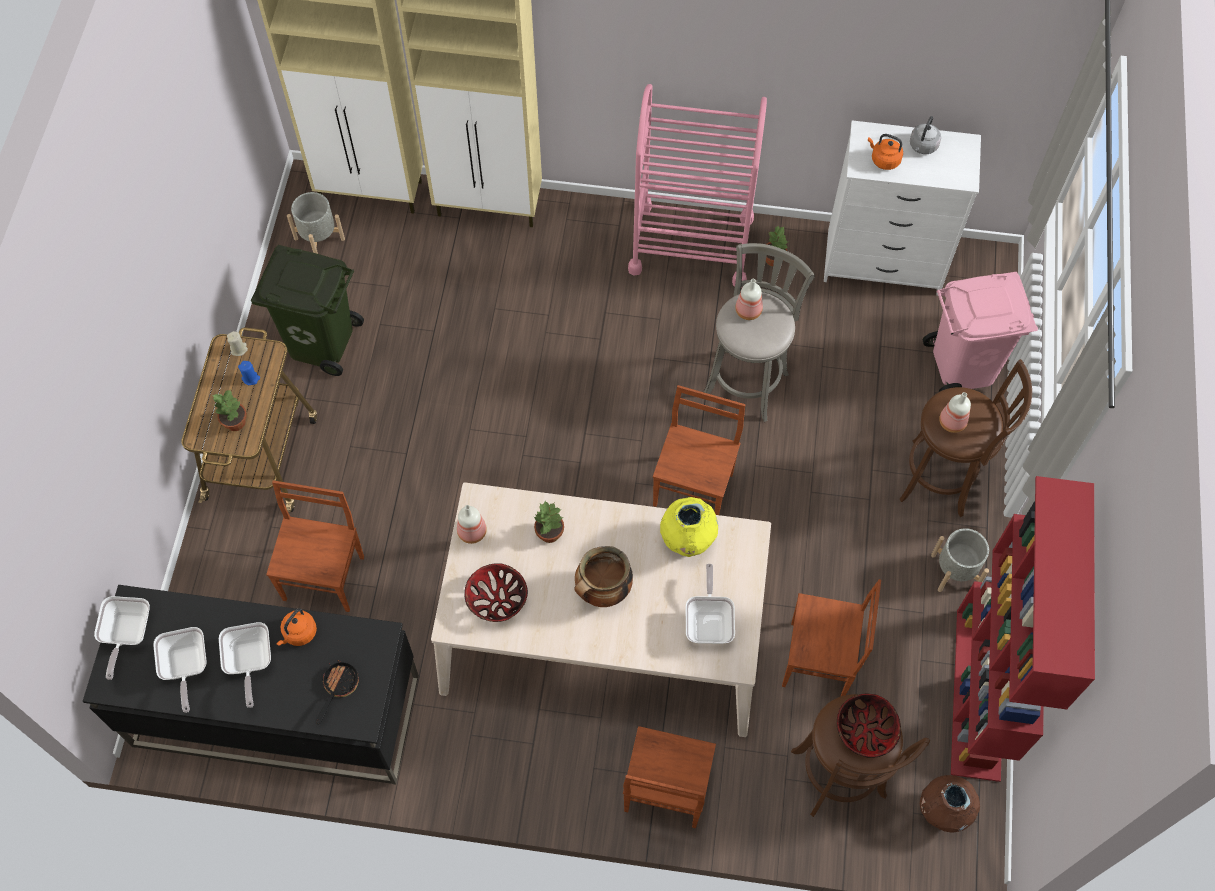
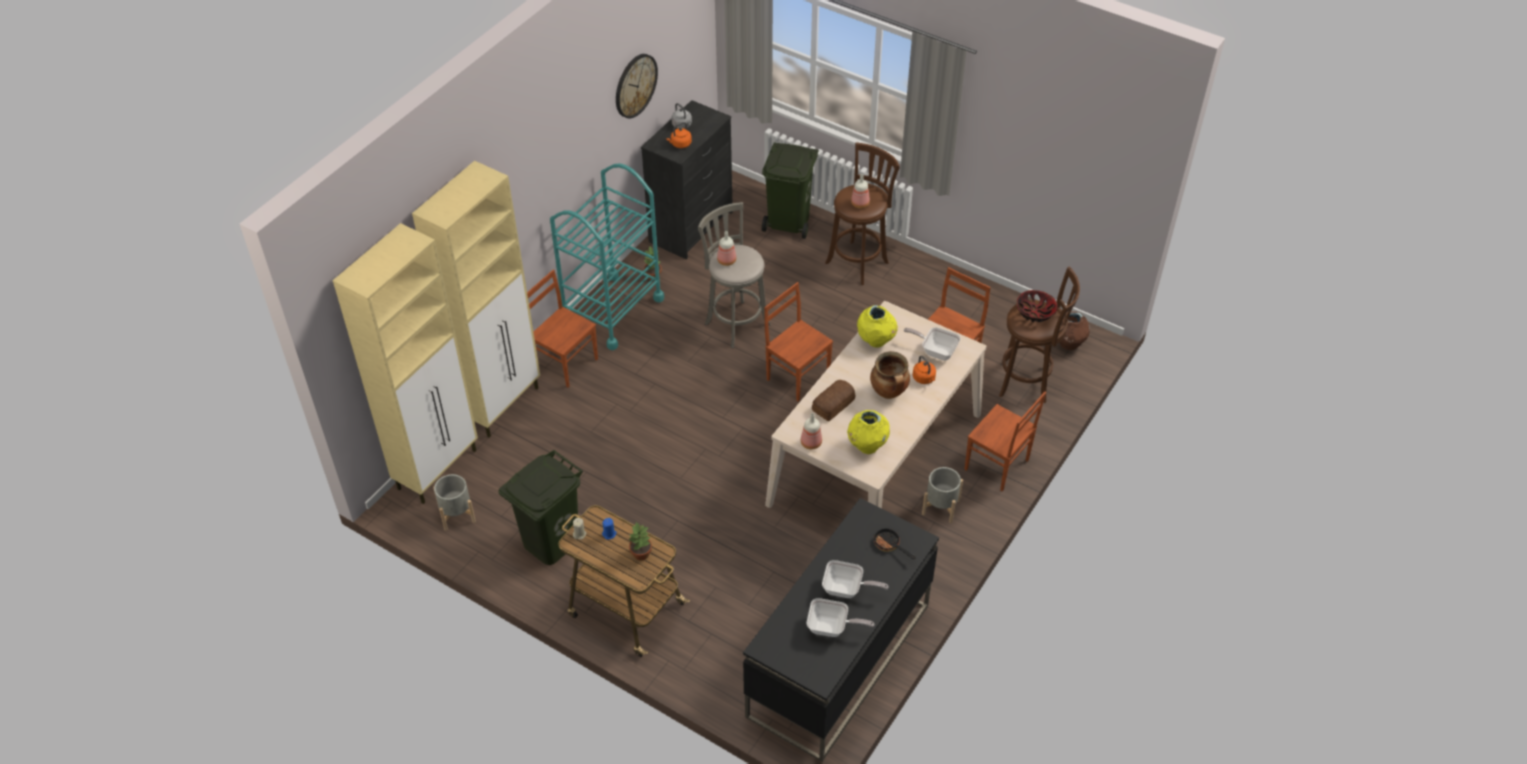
camera: 65 degrees left, 15 degrees down
(127, 635) = (787, 657): frying pan -> none
(299, 633) = (839, 555): orange kettle -> orange kettle (924, 379)
(325, 577) = (749, 599): brown chair -> brown chair (566, 363)
(496, 599) = (867, 446): bowl -> yellow vase
(549, 534) = (834, 405): potted plant -> bread
(691, 244) = (612, 311): pink cart -> turquoise cart
(878, 47) = (635, 85): none -> wall clock
(883, 262) = (691, 227): white dresser -> black dresser
(954, 570) = (922, 280): grey planter -> grey planter (940, 507)
(963, 367) = (789, 222): pink trash can -> green trash can
(979, 695) = (1005, 301): red bookcase -> none

